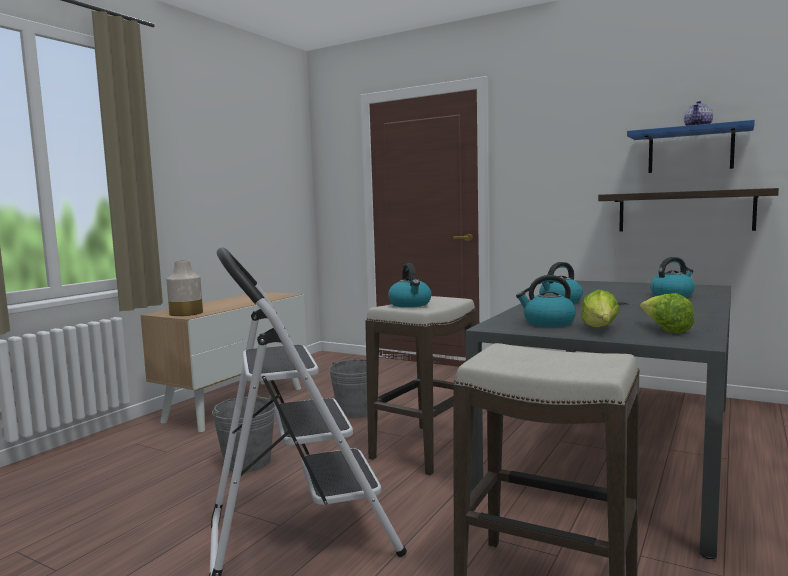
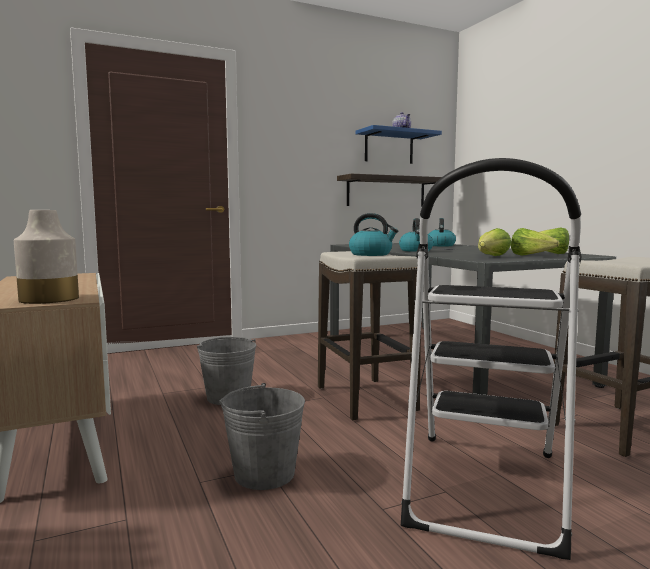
camera: 55 degrees left, 0 degrees up
(548, 323) = (492, 256): kettle -> lettuce

